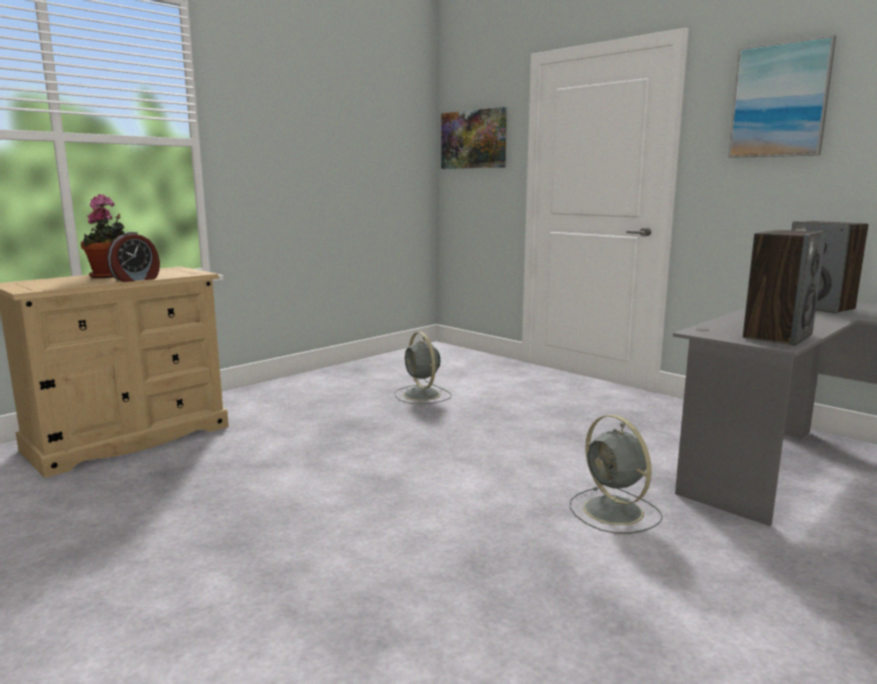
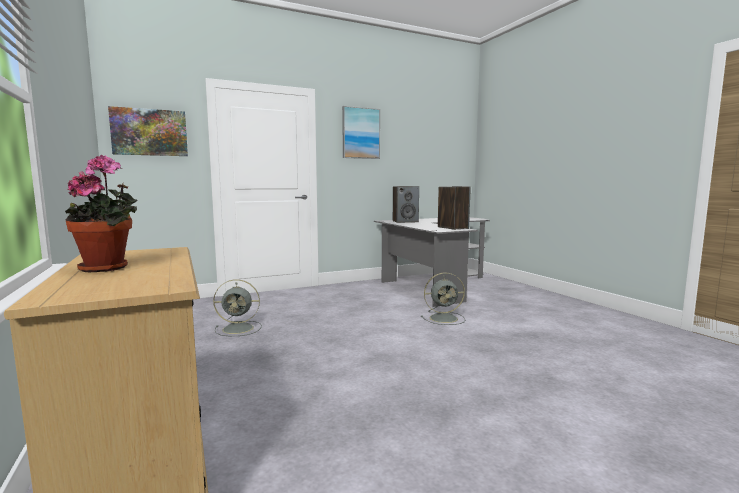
camera: 70 degrees left, 5 degrees down
(136, 279) = (171, 260): alarm clock -> none

